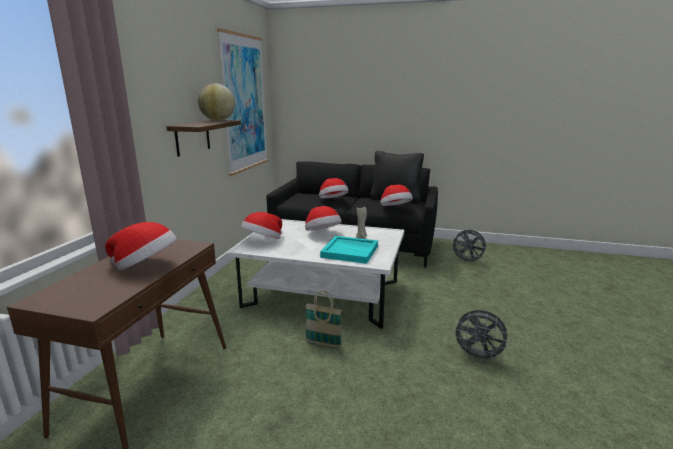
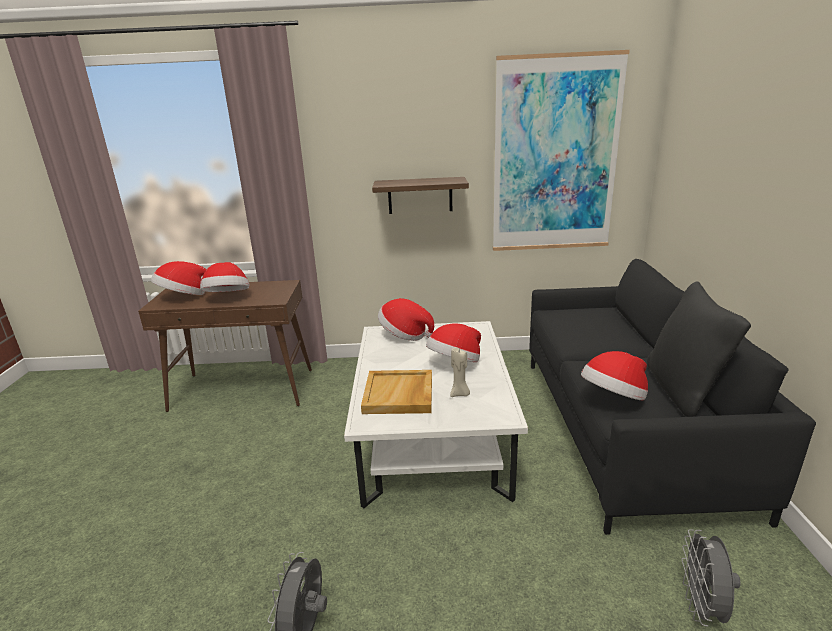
camera: 75 degrees right, 5 degrees up
(218, 120) = (448, 180): globe -> none
(323, 344) = (316, 464): basket -> none
(333, 201) = (594, 338): hat -> hat (184, 296)
(350, 251) = (399, 395): turquoise tray -> beige tray

